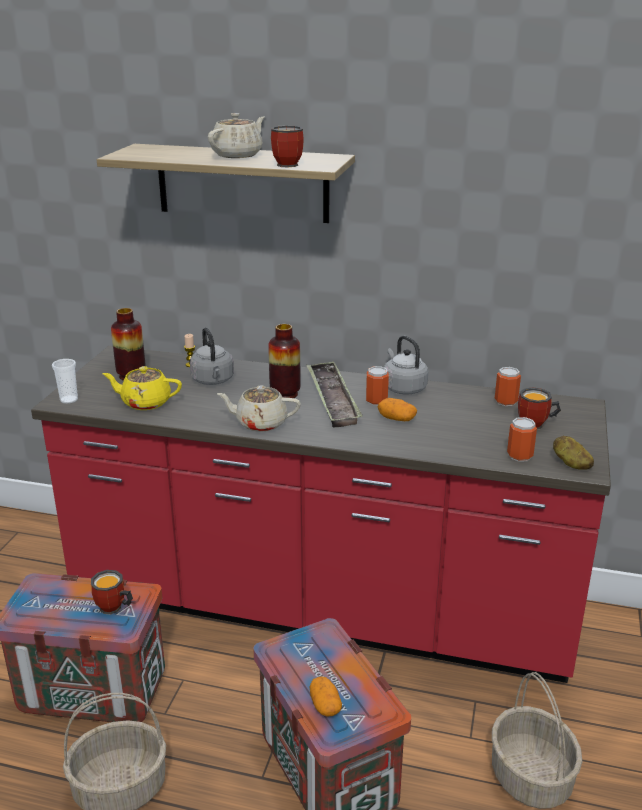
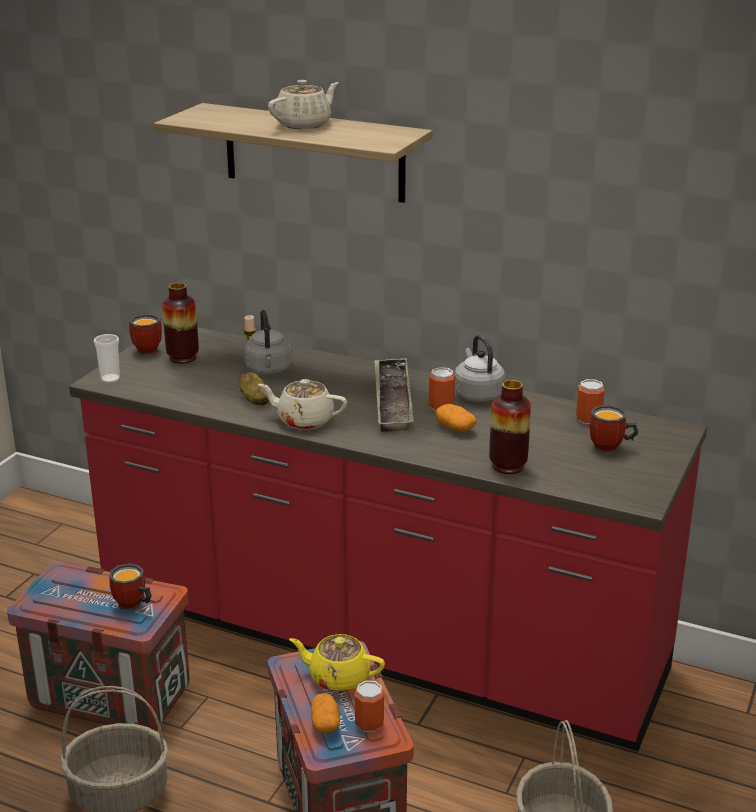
camera: 10 degrees right, 0 degrees up
(145, 402) = (189, 388): yellow teapot -> yellow teapot (338, 678)
(285, 394) = (342, 391): vase -> vase (508, 466)
(287, 164) = (350, 139): mug -> mug (148, 349)
(519, 456) = (575, 479): can -> can (369, 723)
(571, 463) = (628, 493): potato -> potato (254, 399)

